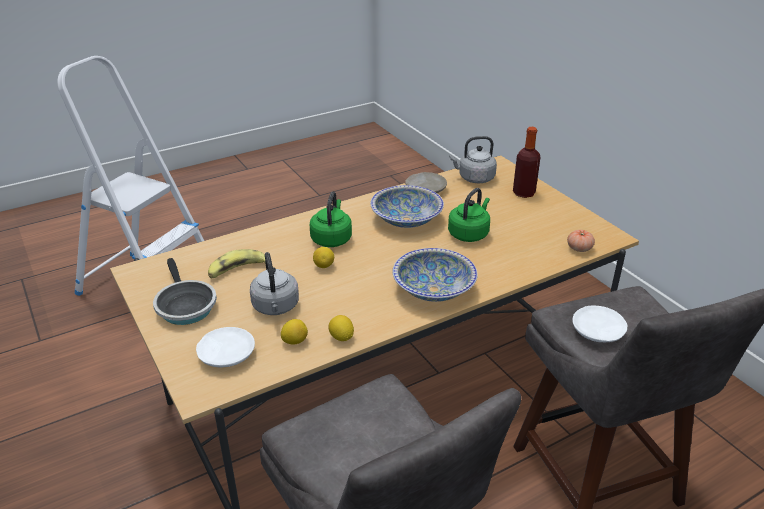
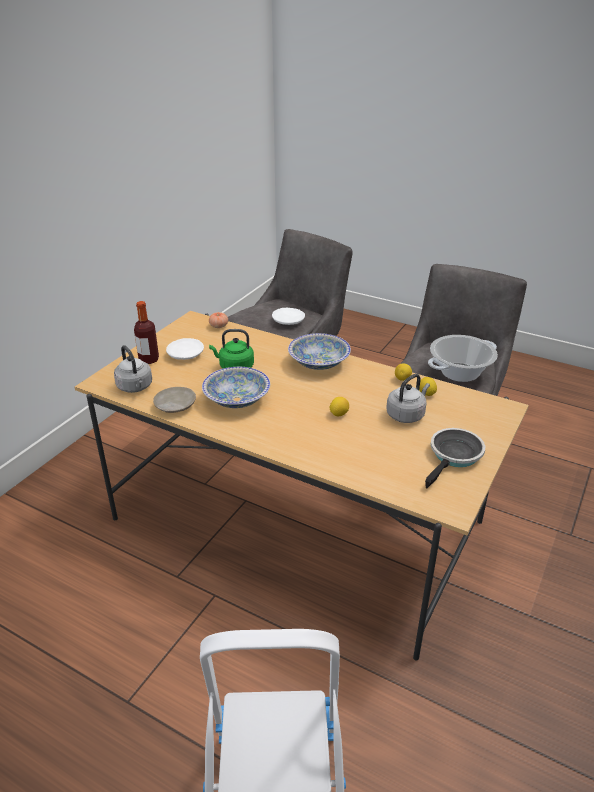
camera: 120 degrees left, 0 degrees up
(226, 354) = (469, 413): white plate -> white plate (185, 354)
(237, 270) = (389, 452): banana -> none
(332, 238) = (299, 425): green kettle -> none
(333, 434) = (459, 372): none -> cooking pot

